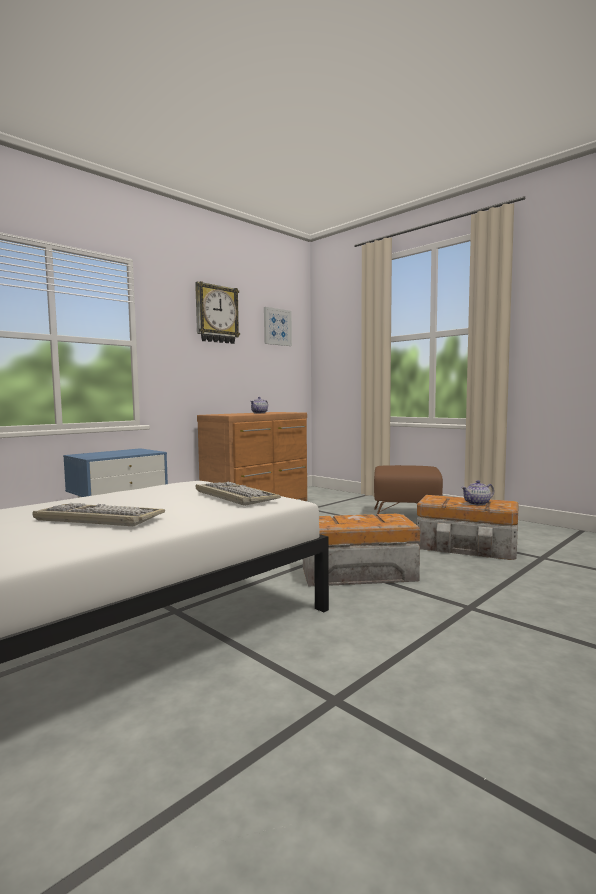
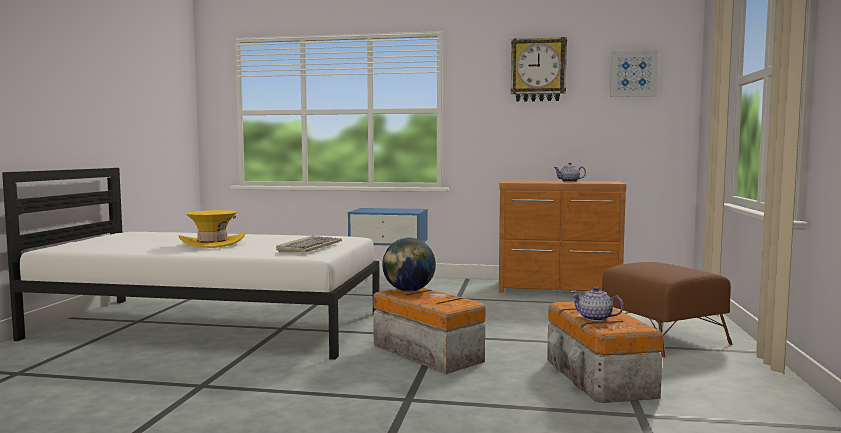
camera: 55 degrees right, 0 degrees up
(97, 518) = (212, 243): keyboard -> yellow hat
(326, 520) = (408, 291): none -> globe

